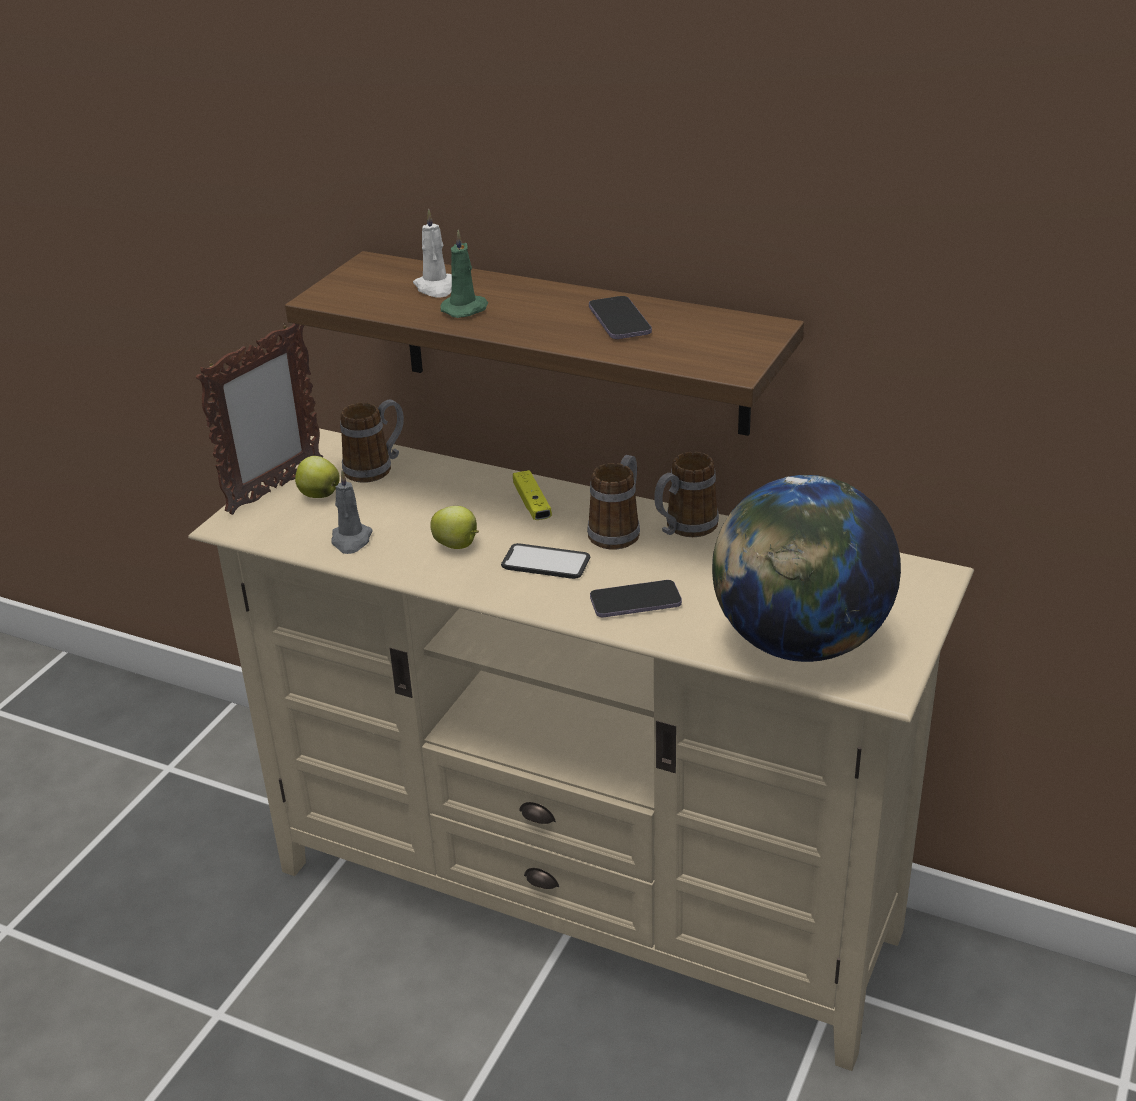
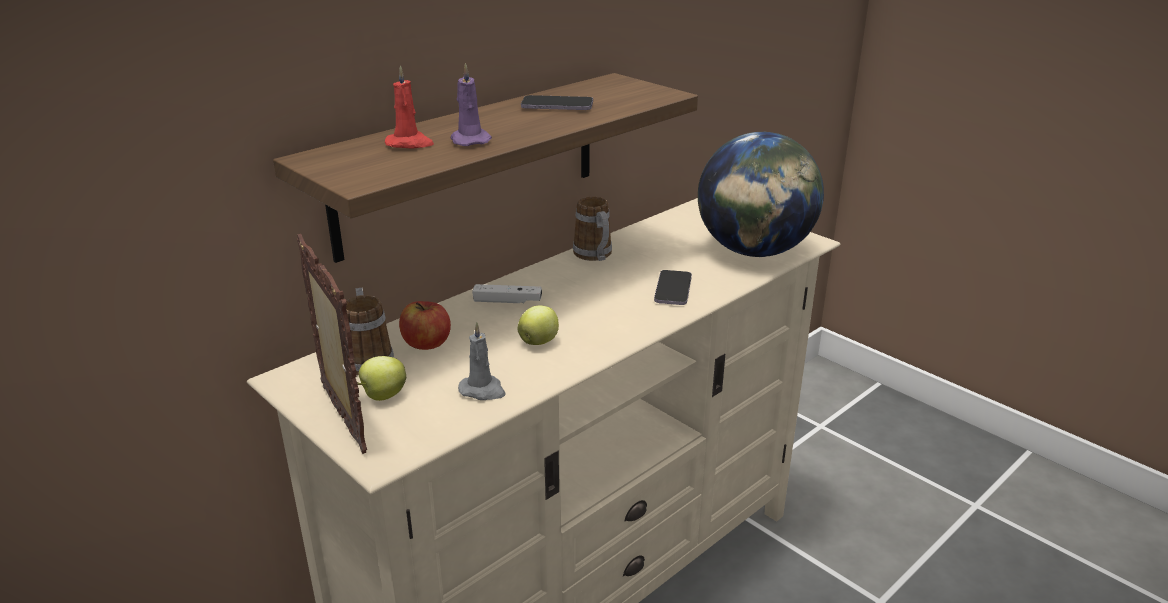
camera: 70 degrees left, 5 degrees down
(418, 487) = (427, 343): none -> apple
(436, 288) = (410, 144): white candle -> red candle
(466, 309) = (469, 140): green candle -> purple candle
(532, 504) = (507, 301): yellow game controller -> white game controller
(545, 562) = (596, 311): phone -> none
(618, 530) = (576, 277): mug -> none

